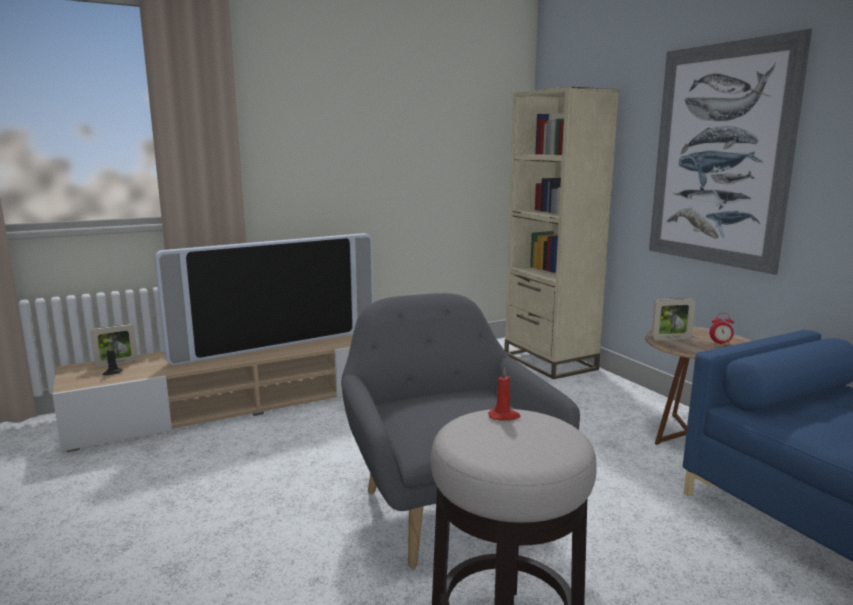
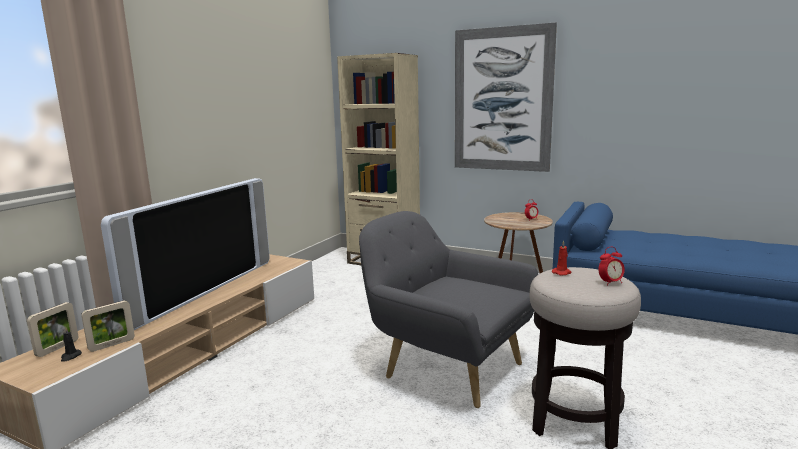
camera: 35 degrees left, 0 degrees up
(534, 449) = (610, 283): none -> alarm clock
(671, 339) = (503, 221): picture frame -> picture frame (112, 345)

